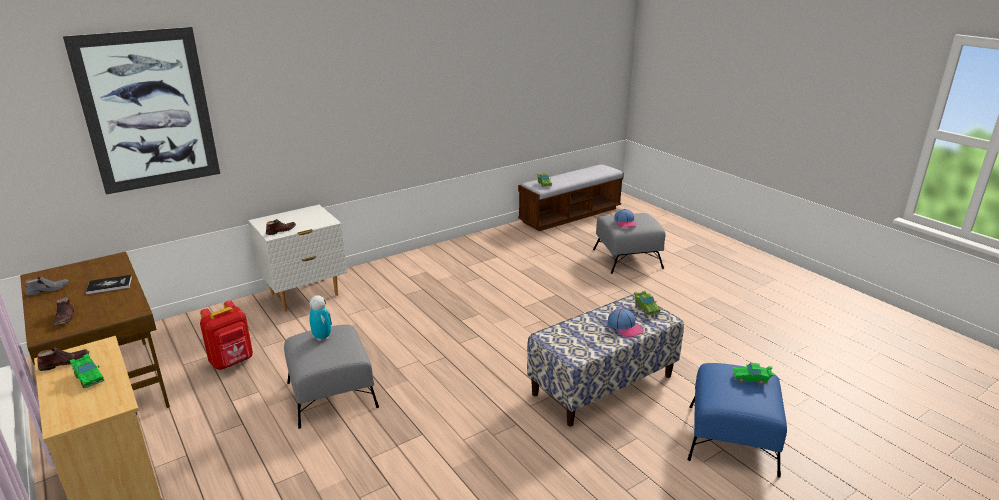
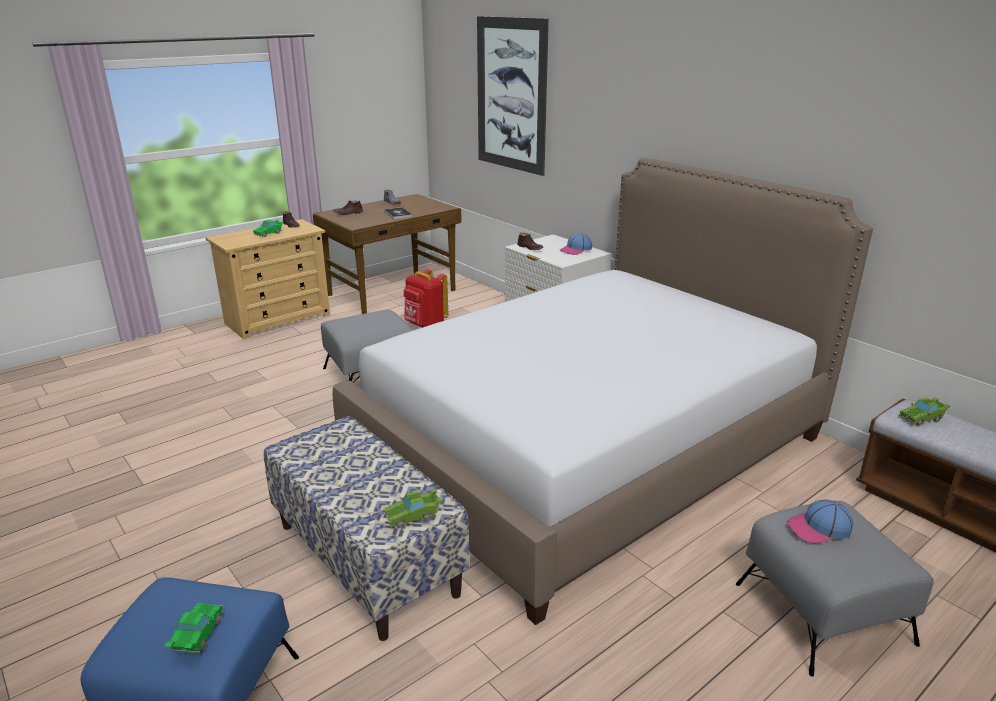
camera: 85 degrees right, 0 degrees up
(322, 337) = (379, 318): toy robot -> none
(486, 297) = (588, 447): none -> bed
(625, 327) = (356, 492): cap -> cap (576, 250)

